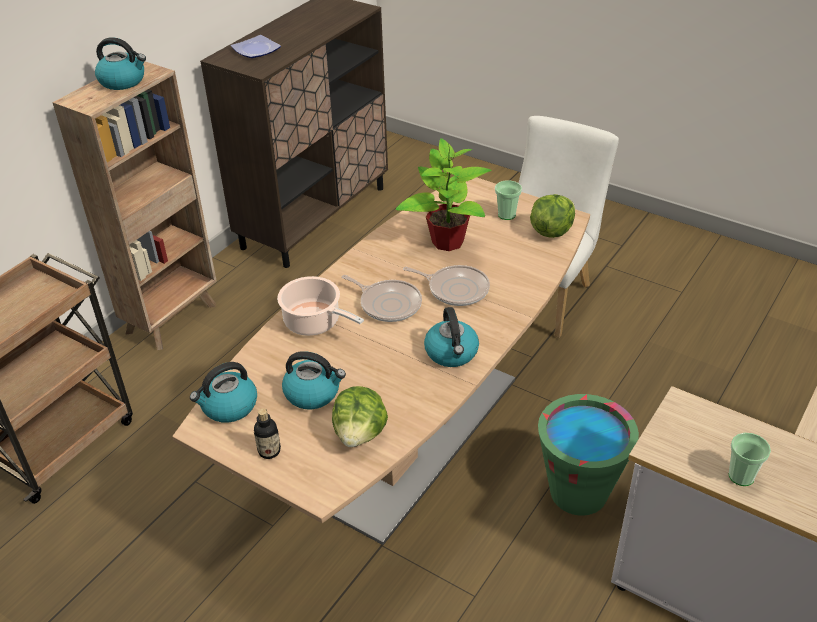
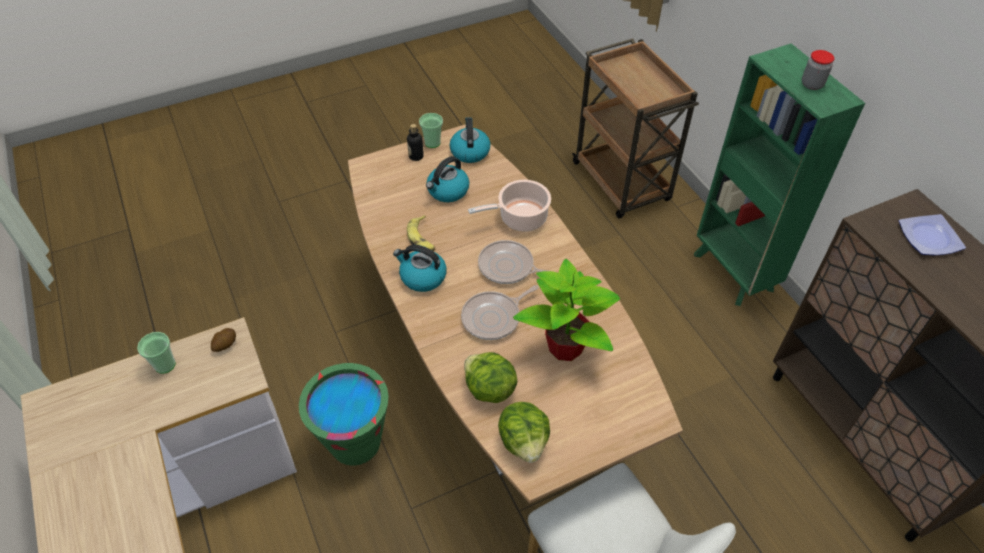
camera: 120 degrees right, 10 degrees up
(123, 81) = (812, 84): kettle -> jar
(173, 317) = (734, 273): brown bookcase -> green bookcase
(360, 434) = (392, 198): lettuce -> lettuce (489, 389)
(388, 304) = (509, 267): frying pan -> frying pan turned 45 degrees clockwise
(401, 378) = (422, 238): none -> banana
(506, 215) = (578, 420): cup -> cup (432, 142)
(671, 445) = (225, 345): none -> potato

